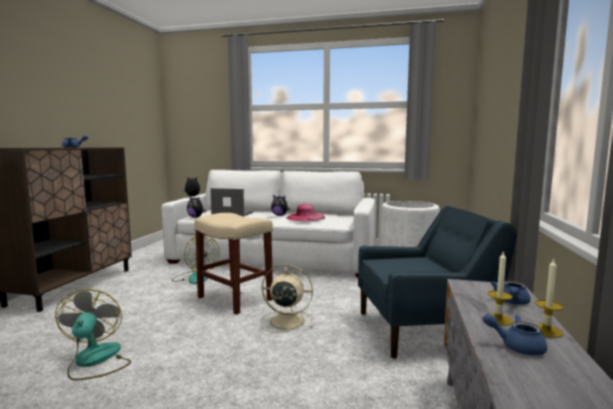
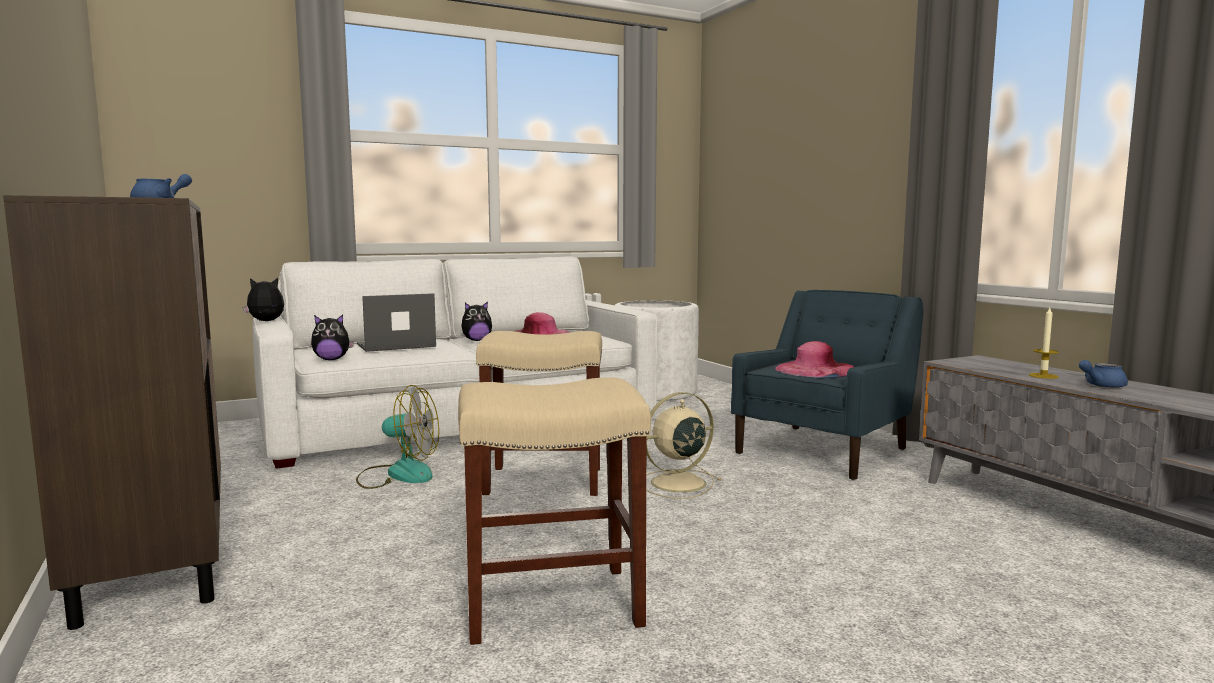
camera: 40 degrees left, 0 degrees up
(95, 361) = (549, 604): fan -> beige stool
(408, 267) = (815, 370): none -> pink hat
(511, 302) = (1014, 366): blue teapot -> none
(546, 330) = (1082, 375): candle -> none

